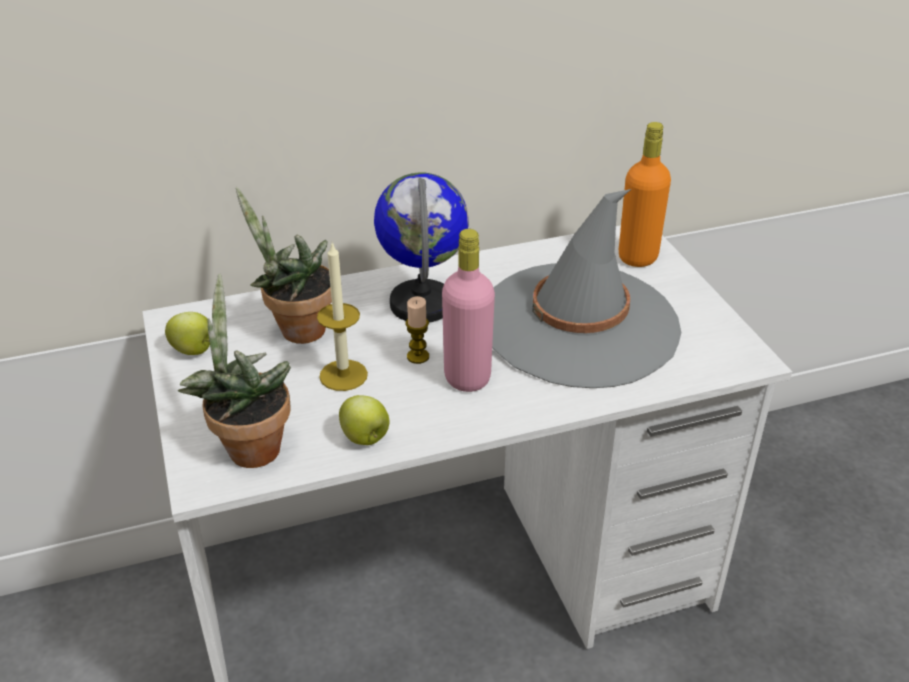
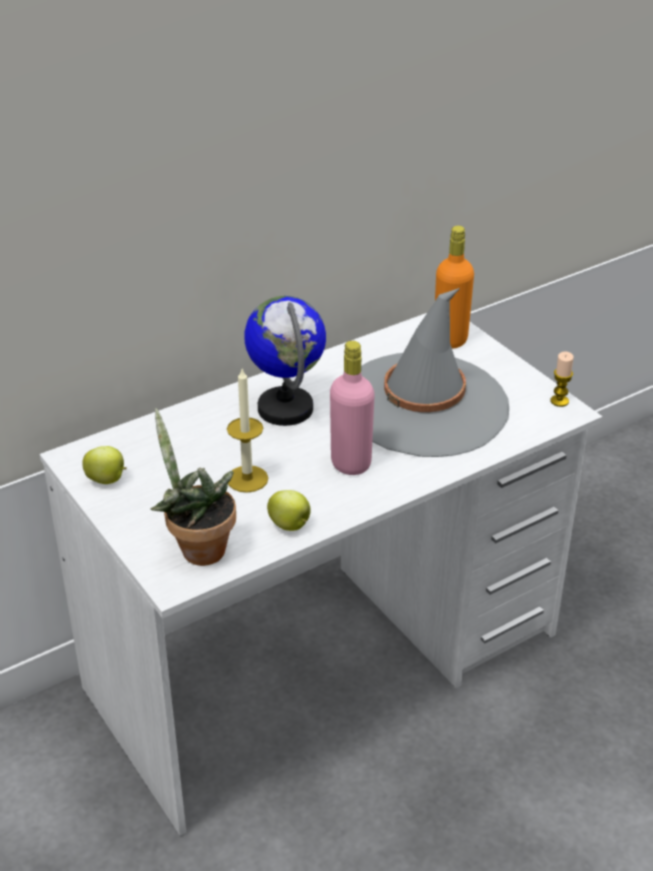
camera: 15 degrees left, 0 degrees up
(296, 329) = (187, 447): potted plant -> none
(418, 356) = (302, 453): candle -> candle (559, 401)

